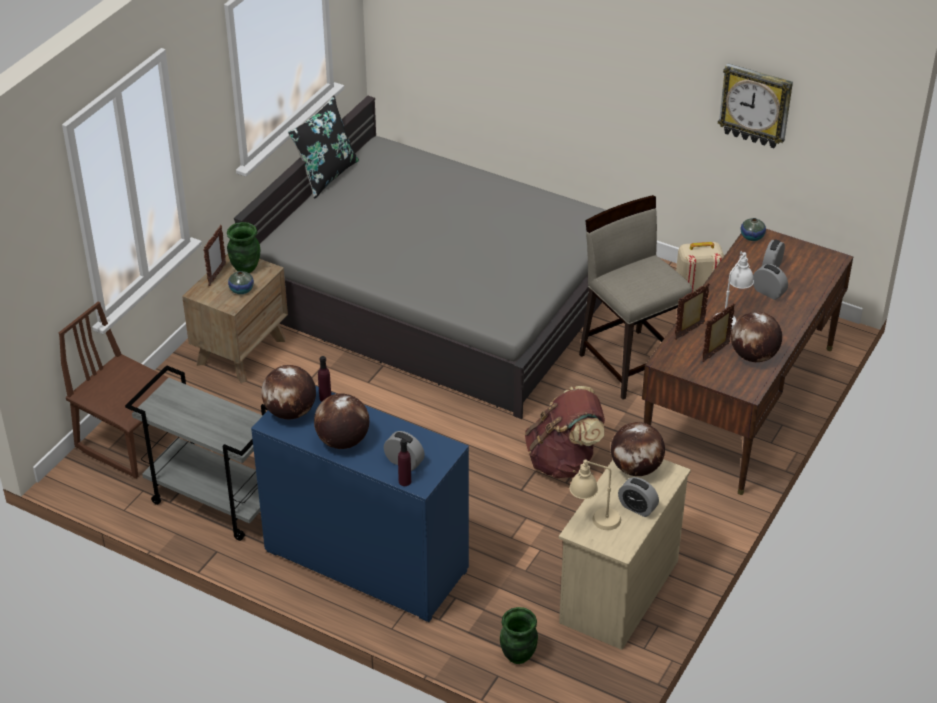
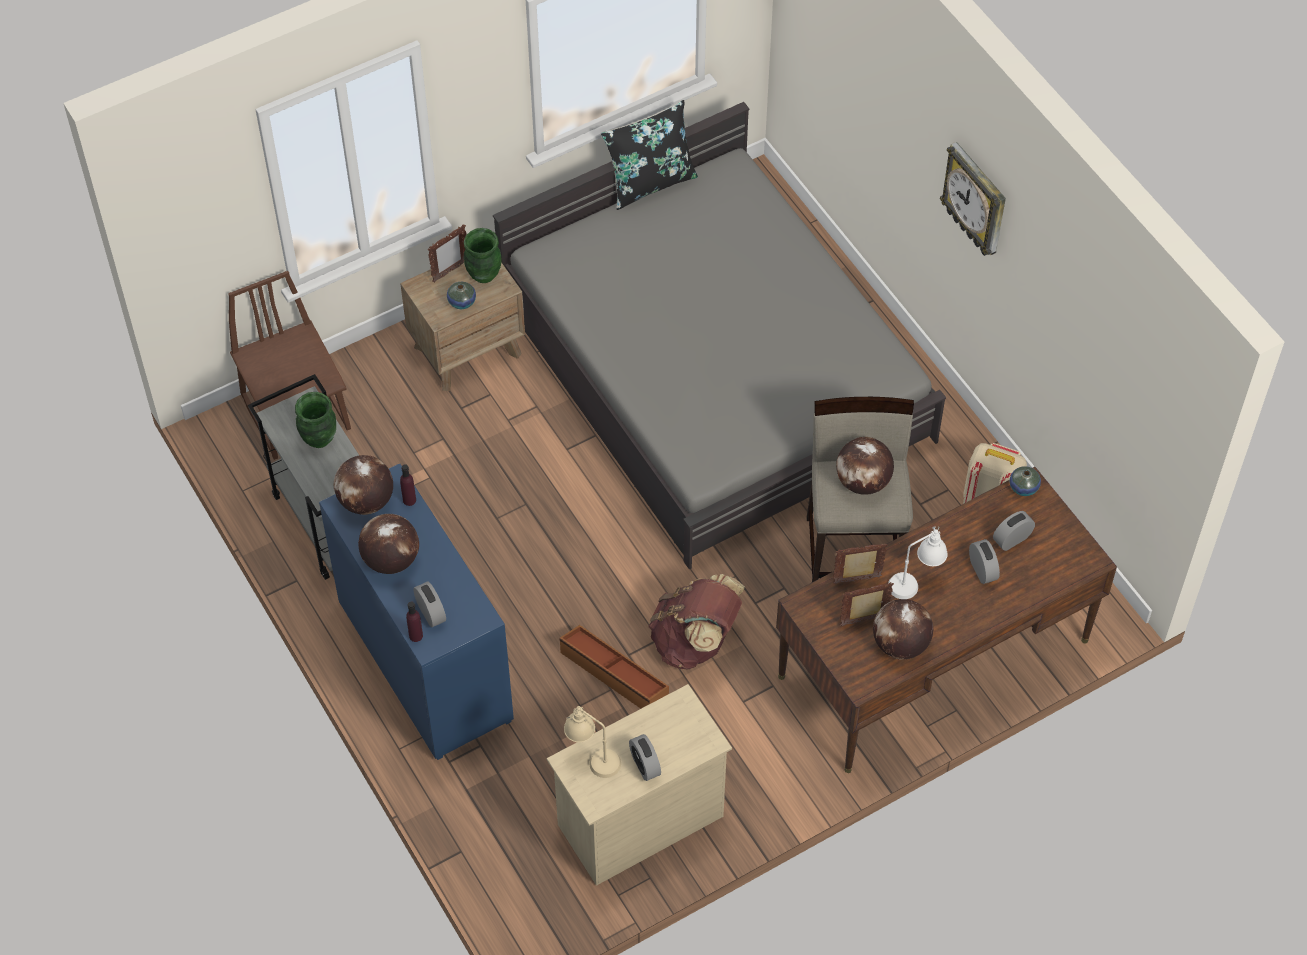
camera: 30 degrees right, 15 degrees up
(517, 655) = (494, 839): green vase -> green vase (318, 439)
(519, 507) = (613, 674): none -> brown storage box
(636, 468) = (678, 719): globe -> globe (863, 482)
(755, 105) = (1082, 345): wall clock -> wall clock (976, 201)

